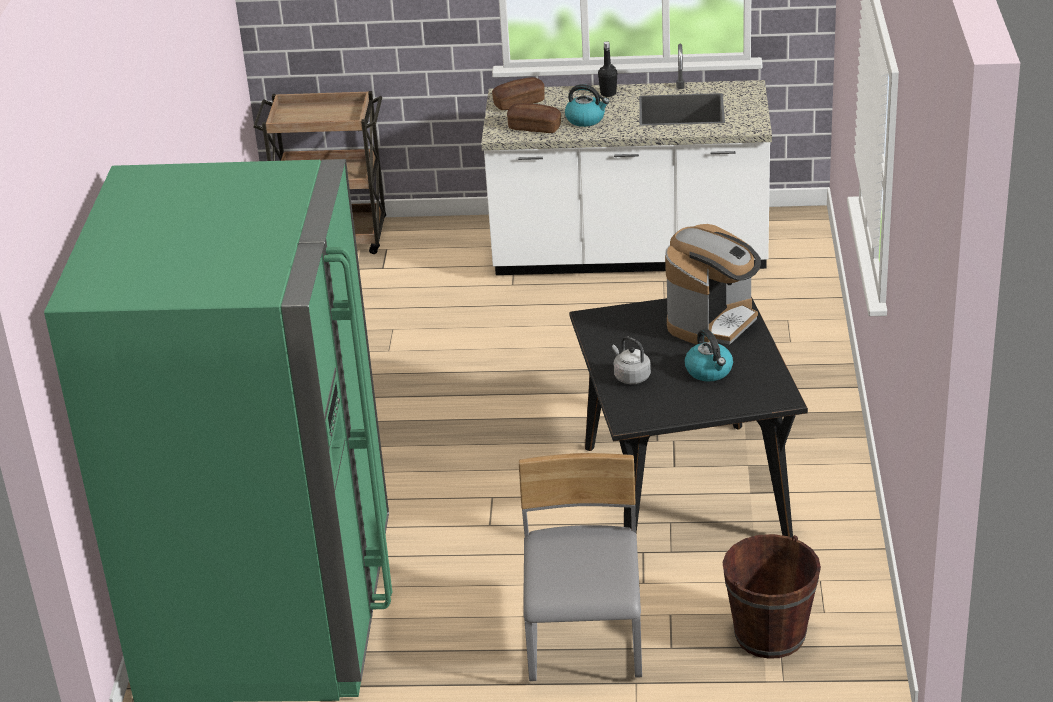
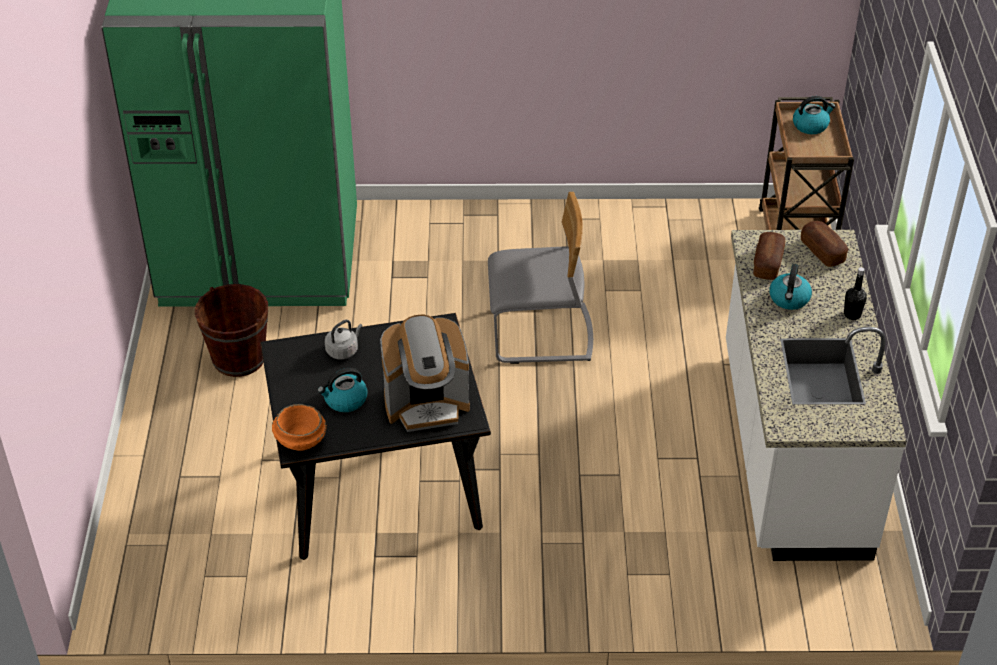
camera: 85 degrees right, 10 degrees up
(301, 115) = (811, 125): none -> kettle
(586, 643) = (195, 426): grey chair -> grey chair (541, 335)
(713, 322) = (427, 404): coffee machine -> coffee machine turned 45 degrees counterclockwise
(770, 635) = (182, 539): brown bucket -> brown bucket (239, 358)
(772, 395) = (300, 440): none -> orange bowl

